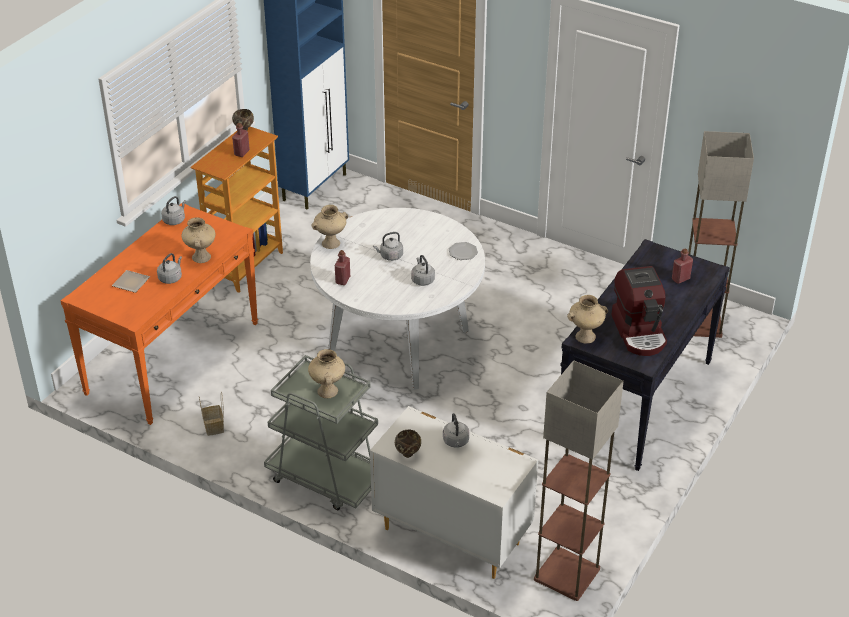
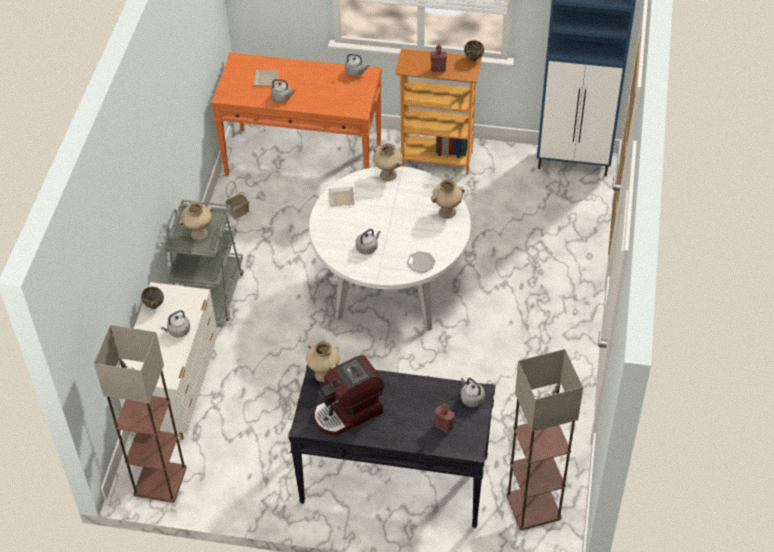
camera: 70 degrees right, 10 degrees up
(201, 257) = (316, 104): beige vase -> beige vase (447, 212)
(343, 280) = (342, 198): red bottle -> plate
(390, 256) = (390, 217): grey kettle -> grey kettle (471, 398)

